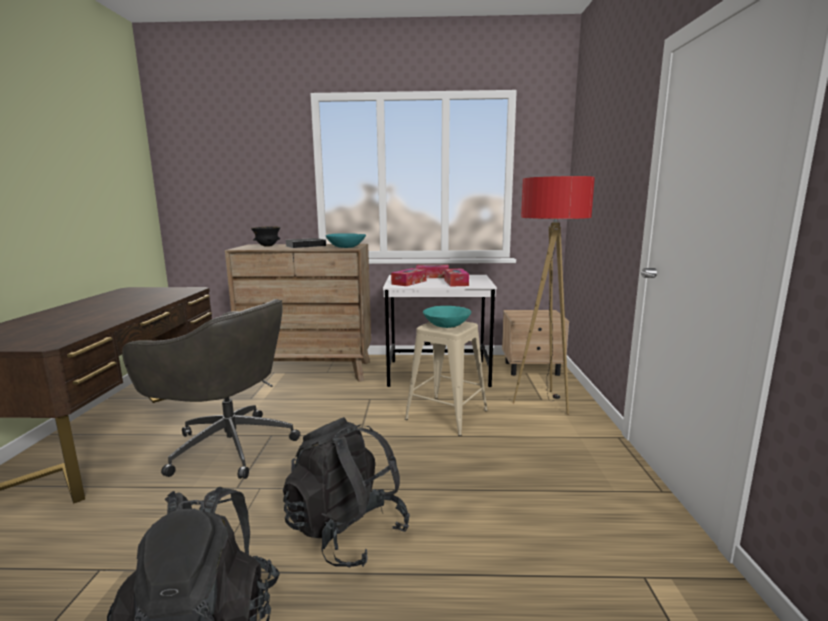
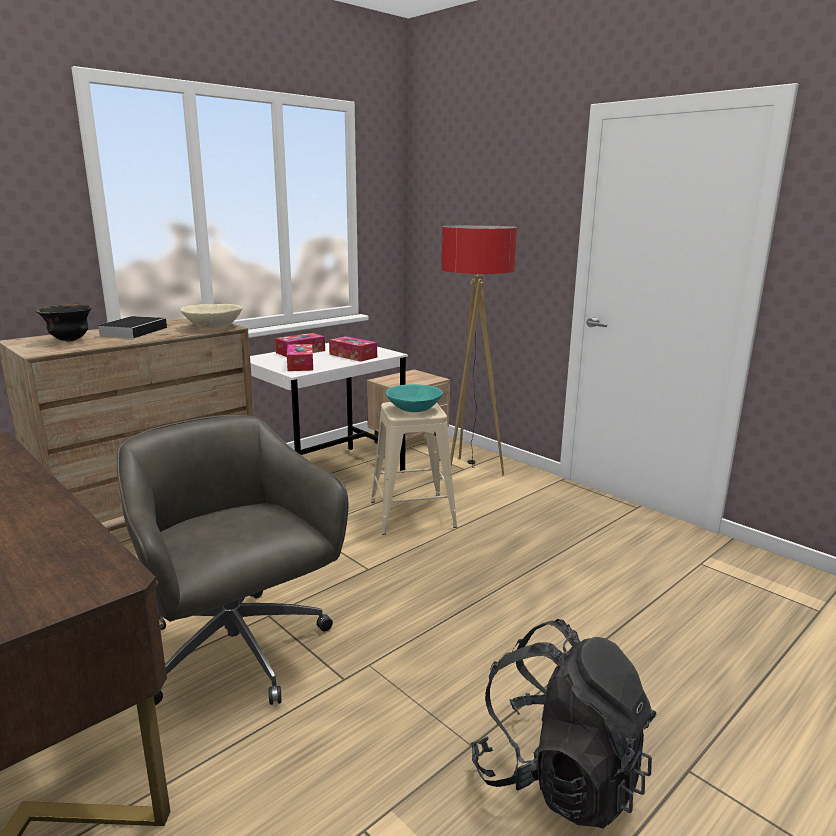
camera: 45 degrees left, 5 degrees up
(228, 445) = (238, 652): grey office chair -> grey office chair turned 105 degrees counterclockwise
(346, 247) = (213, 327): turquoise bowl -> beige bowl
(346, 532) = (513, 646): black backpack -> none

